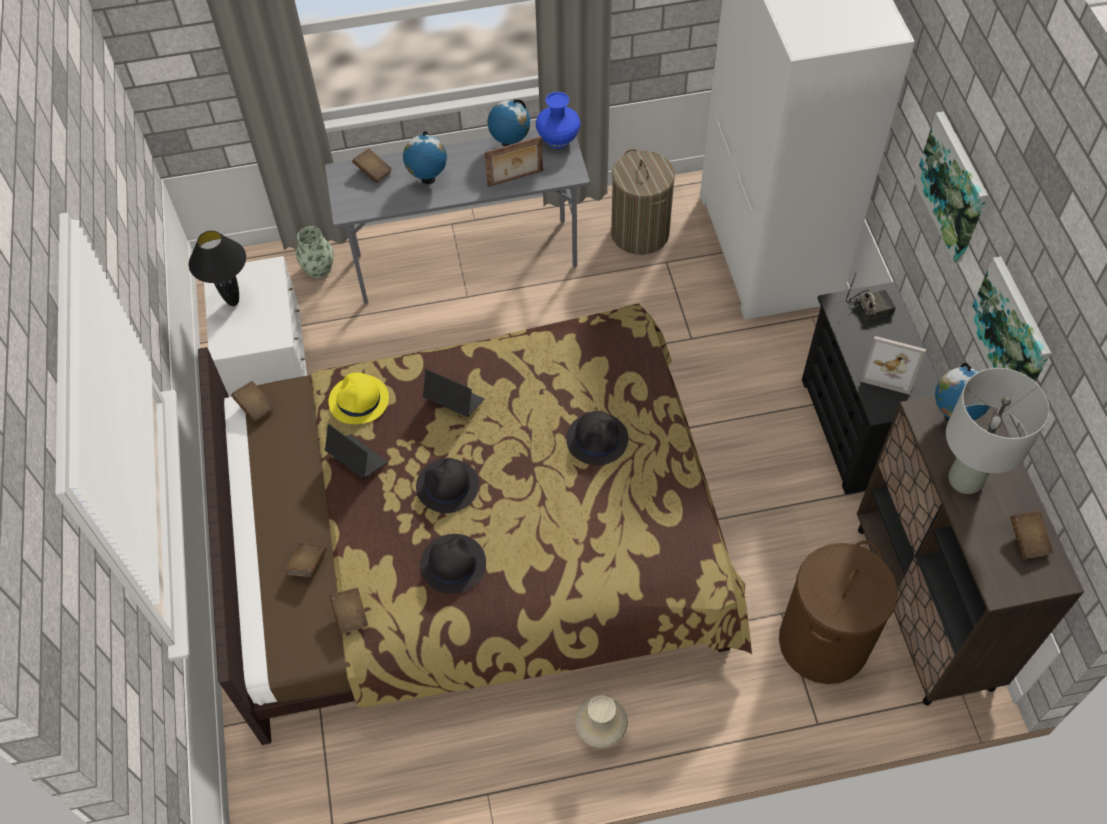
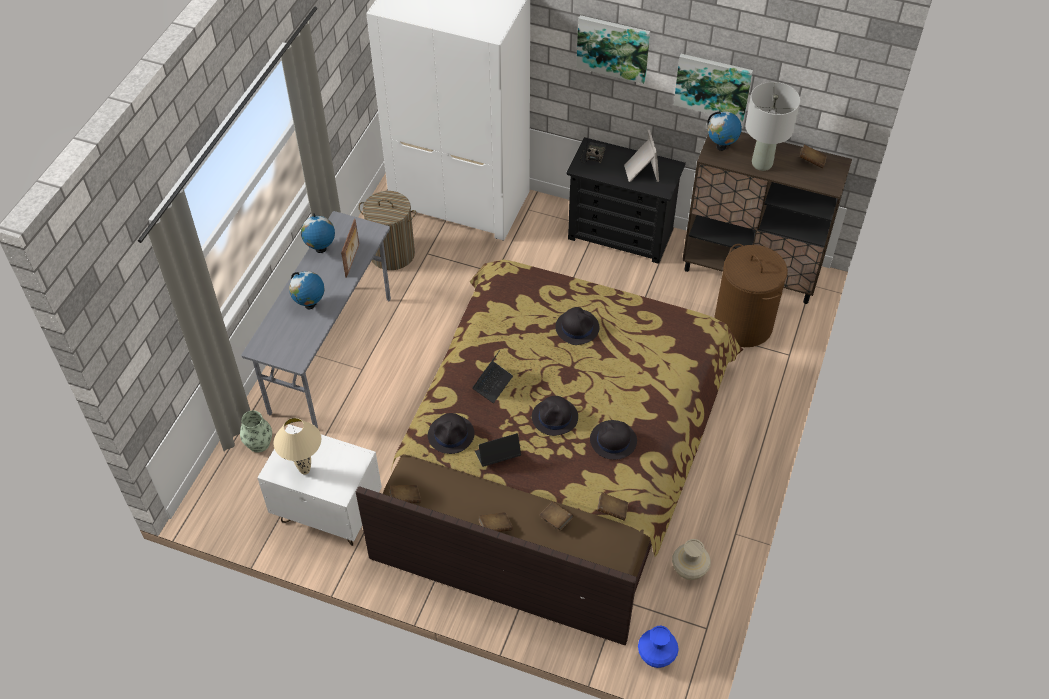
camera: 60 degrees left, 5 degrees down
(233, 302) = (305, 471): black table lamp -> beige table lamp
(359, 400) = (451, 434): yellow hat -> black hat
(373, 172) = (275, 331): brown book -> brown book (495, 527)
(454, 401) = (492, 384): laptop -> laptop turned 150 degrees clockwise
(558, 140) = (340, 224): blue vase -> blue vase (656, 656)
(600, 730) = (730, 457): beige vase -> beige vase (689, 570)
(889, 369) = (640, 171): picture frame -> picture frame turned 60 degrees counterclockwise

